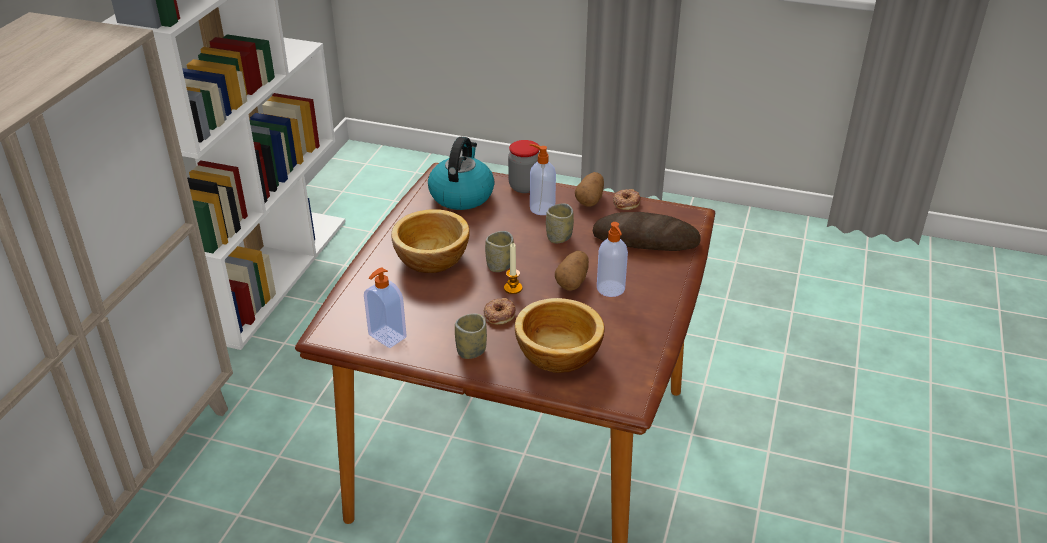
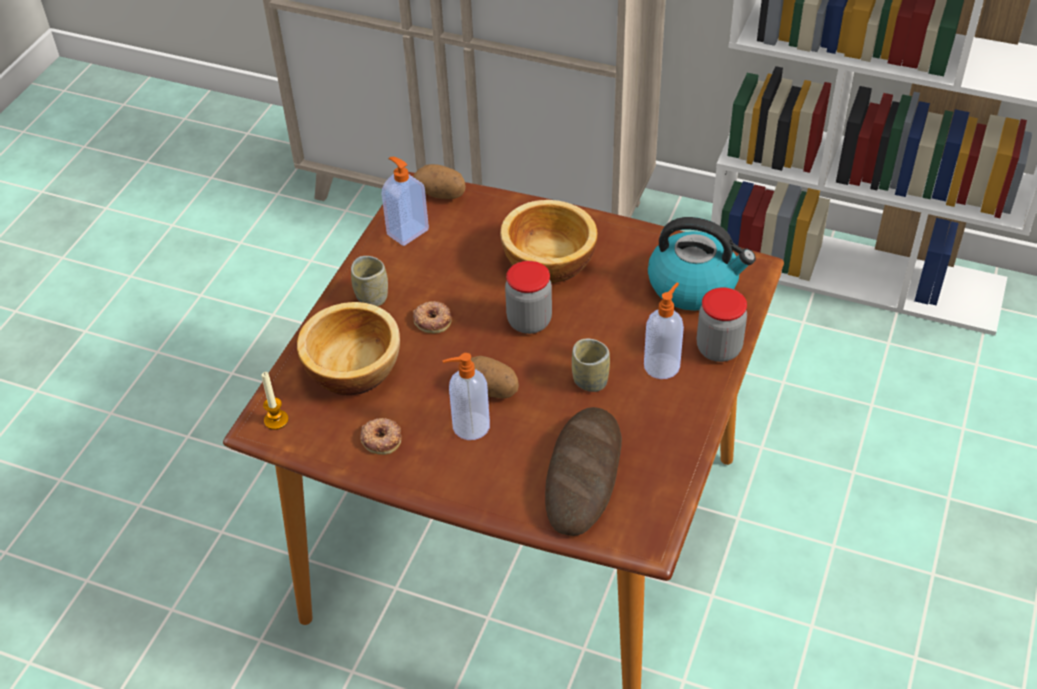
camera: 95 degrees right, 10 degrees up
(499, 265) = (529, 321): cup -> jar
(513, 288) = (481, 333): candle -> candle (276, 420)
(590, 200) = (686, 420): potato -> potato (441, 194)
(626, 202) = (680, 462): donut -> donut (381, 438)

